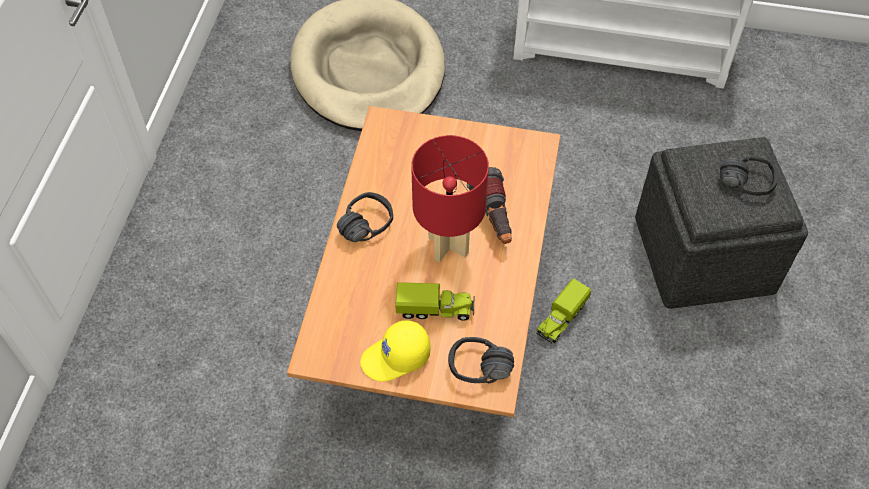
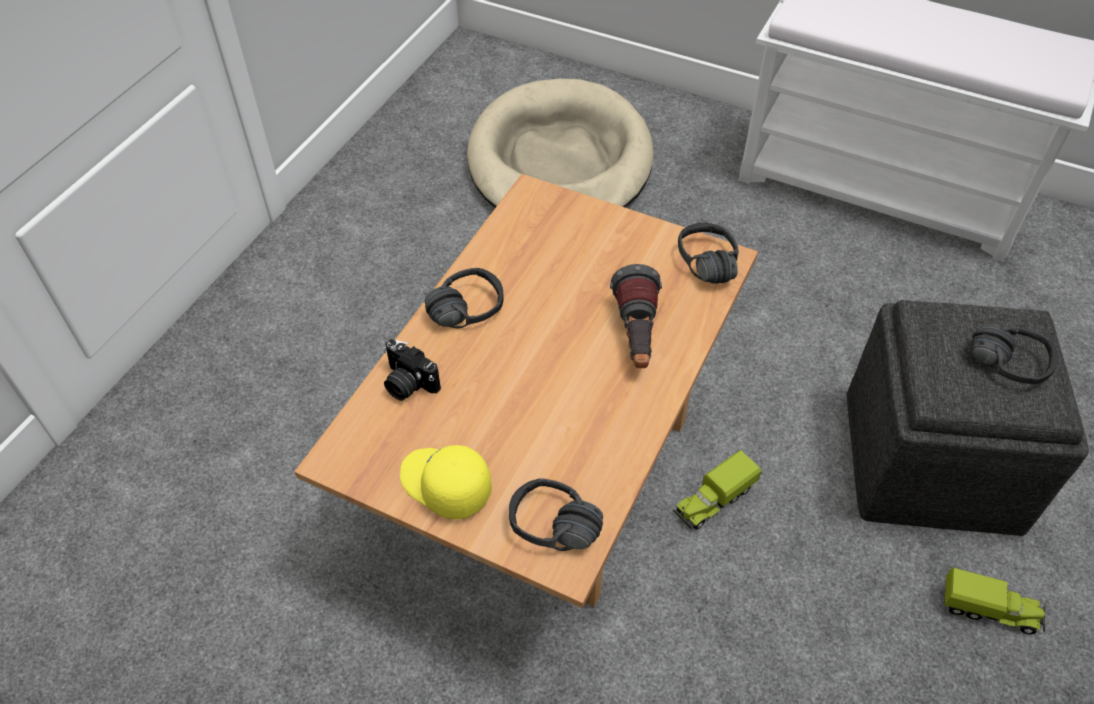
camera: 15 degrees right, 5 degrees down
(343, 290) = (407, 383): none -> camera
(396, 357) = (444, 486): yellow cap -> yellow cap turned 45 degrees clockwise
(435, 309) = (519, 434): toy truck -> toy truck (989, 610)
(447, 245) = (563, 356): red table lamp -> none
(520, 155) = (696, 266): none -> black headphones

